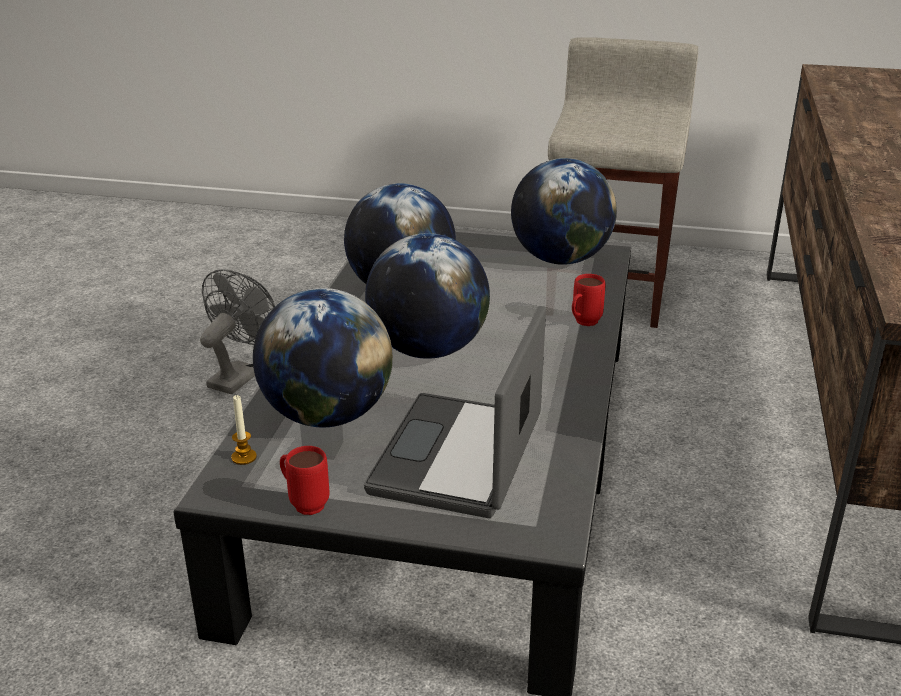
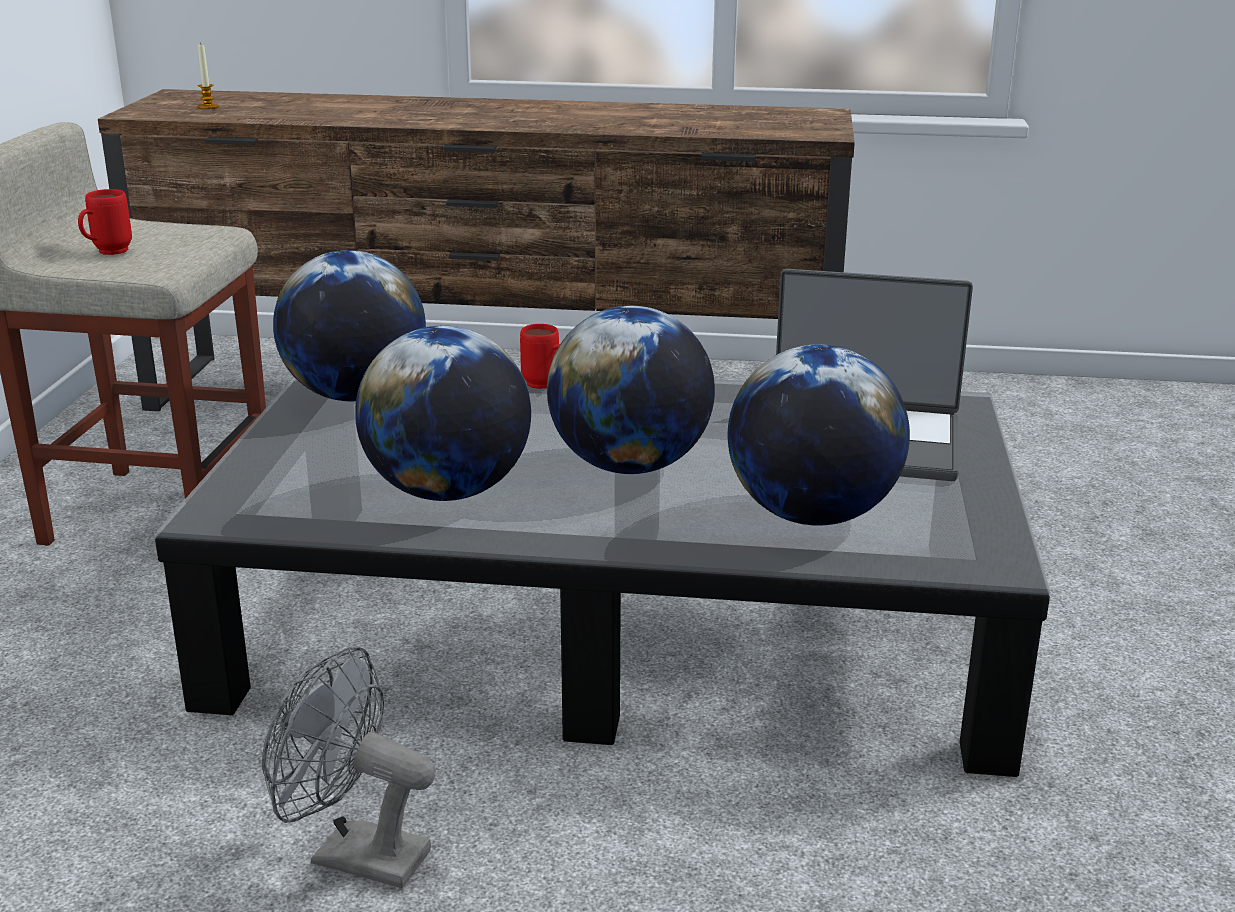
camera: 95 degrees left, 5 degrees down
(244, 457) = (928, 557): candle -> candle (208, 107)
(304, 503) = (991, 512): red mug -> red mug (107, 253)

